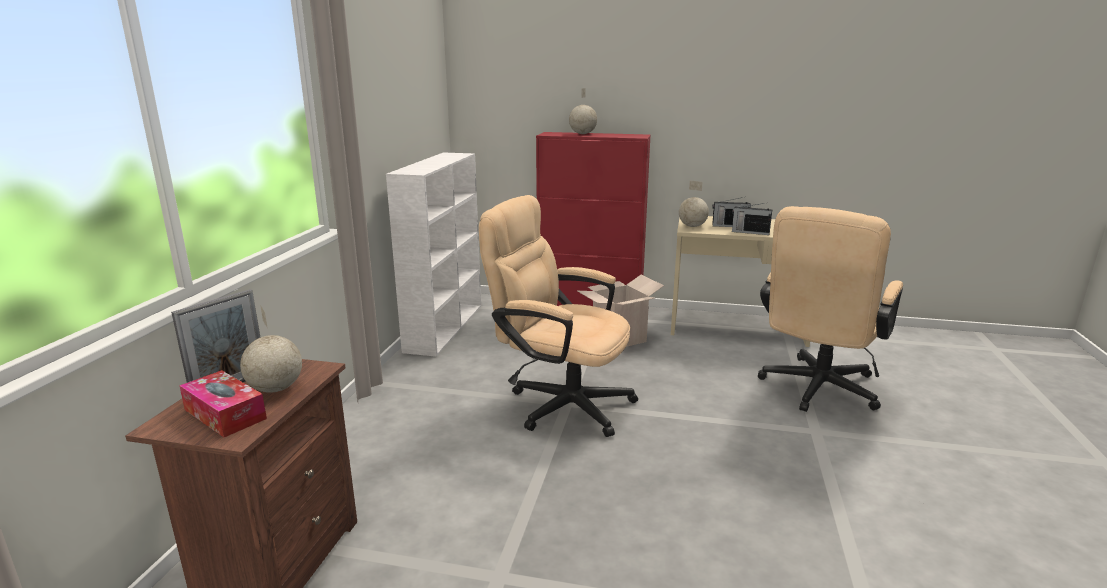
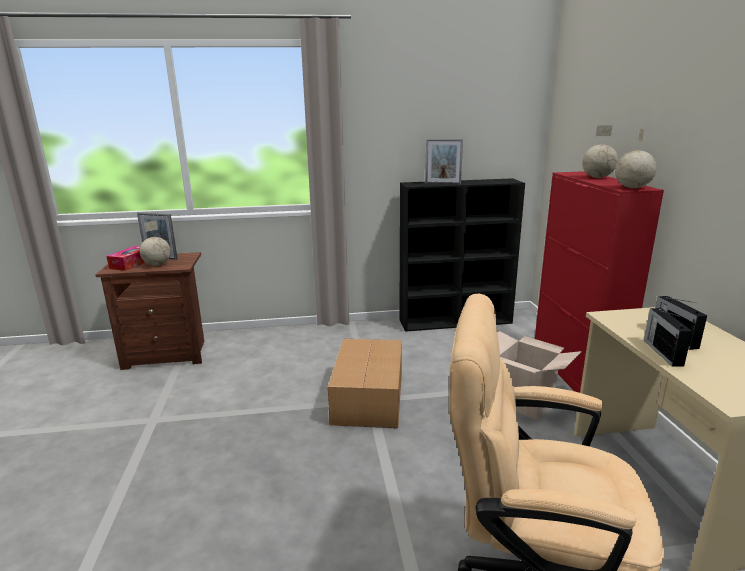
camera: 70 degrees right, 0 degrees up
(429, 166) = (443, 183): none -> picture frame
(445, 327) = (456, 321): white bookcase -> black bookcase
(560, 403) = (369, 396): beige office chair -> cardboard box
(692, 226) = (627, 317): globe -> globe (632, 188)

